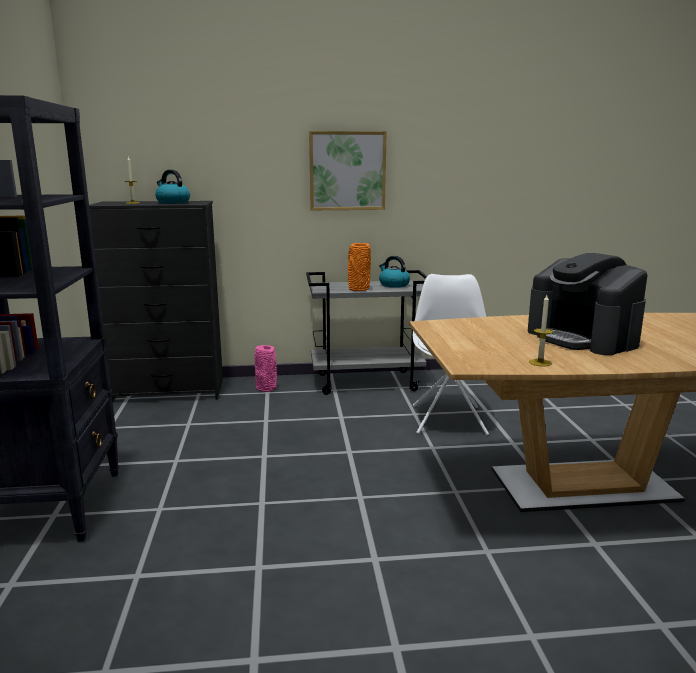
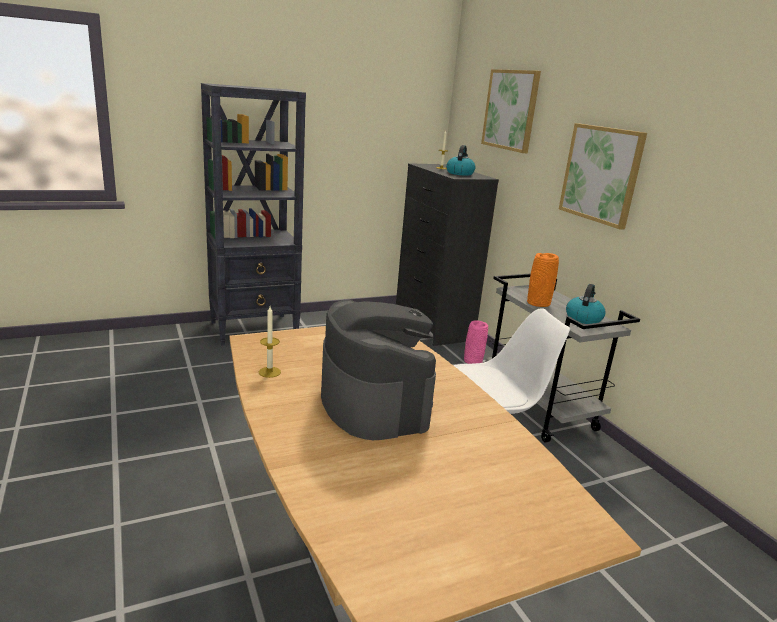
camera: 70 degrees right, 5 degrees up
(201, 126) = (511, 110): none -> picture
(582, 338) = (374, 402): coffee machine -> coffee machine turned 120 degrees clockwise

